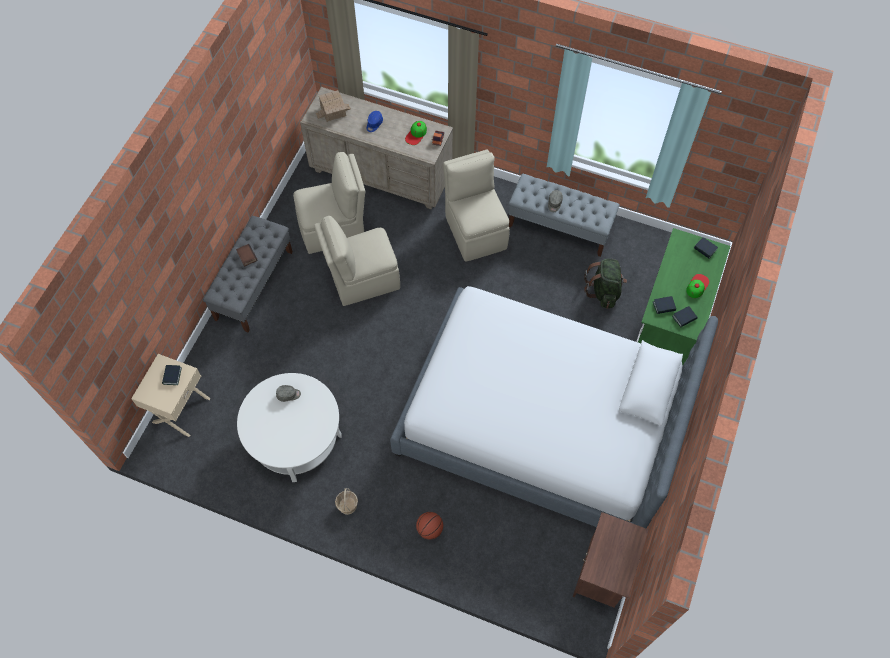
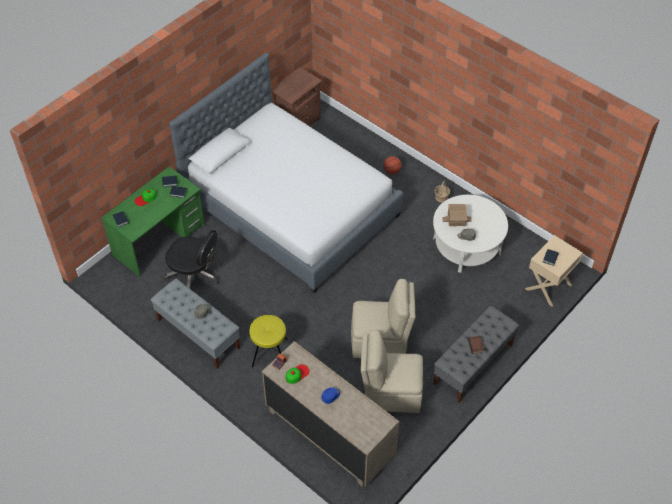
camera: 160 degrees left, 10 degrees down
(333, 111) = (364, 423): toy house -> toy house (456, 220)
(475, 231) = (269, 353): beige chair -> yellow stool
(604, 291) = (194, 274): green backpack -> black office chair

